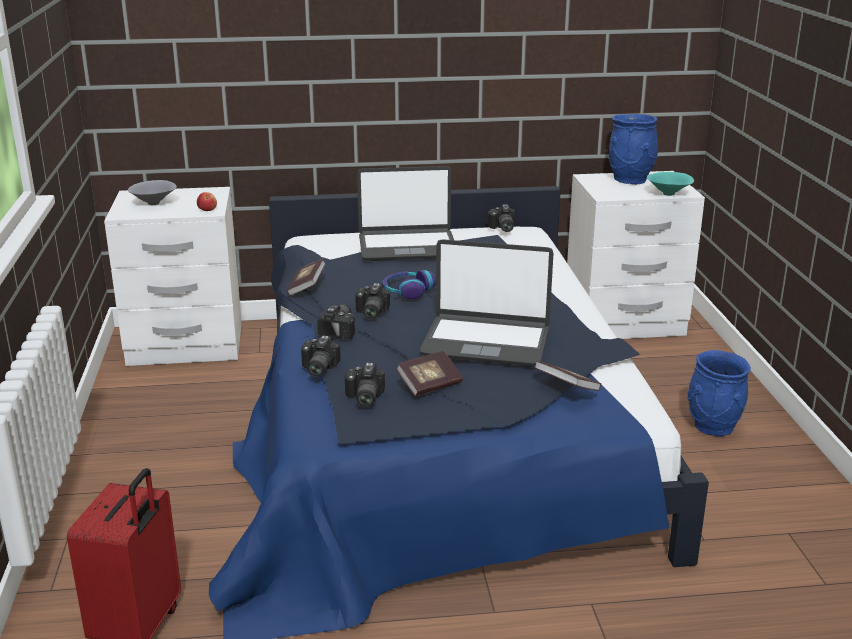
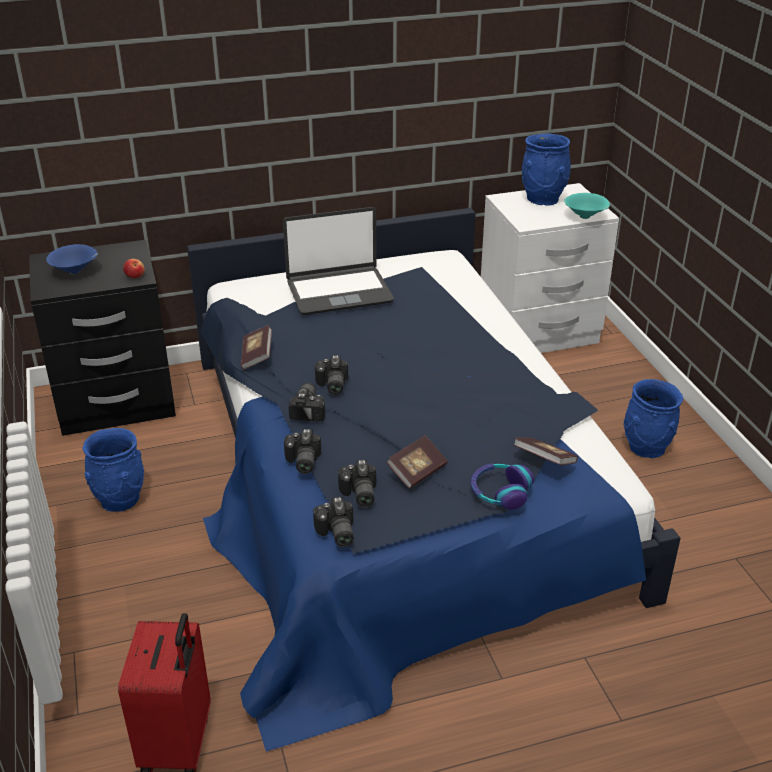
camera: 10 degrees left, 10 degrees up
(155, 203) = (75, 271): grey bowl -> blue bowl
(159, 421) = (120, 500): none -> blue vase
(185, 345) = (116, 403): white nightstand -> black nightstand
(407, 291) = (358, 352): headphones -> headphones (500, 492)
(486, 342) = (454, 412): laptop -> none
(501, 228) = (423, 258): camera -> camera (335, 533)

